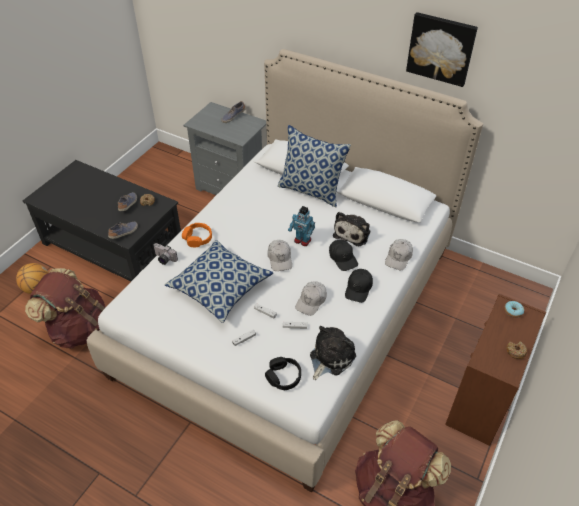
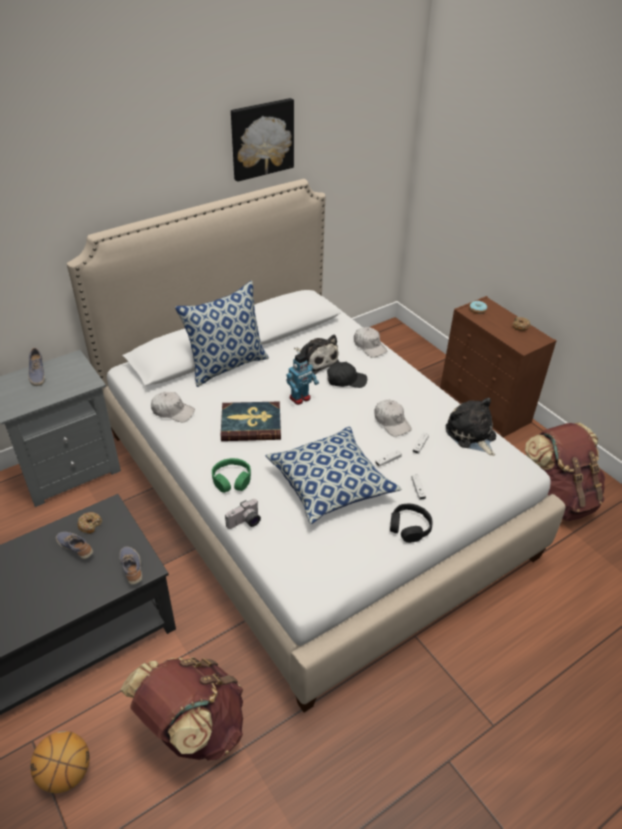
camera: 65 degrees left, 5 degrees down
(198, 238) = (232, 480): orange headphones -> green headphones
(256, 226) = (251, 424): none -> book
(280, 258) = (316, 423): white cap -> white cap (172, 411)
(283, 376) = (482, 475): black headphones -> black headphones (409, 527)
(358, 288) = (394, 385): black cap -> none

